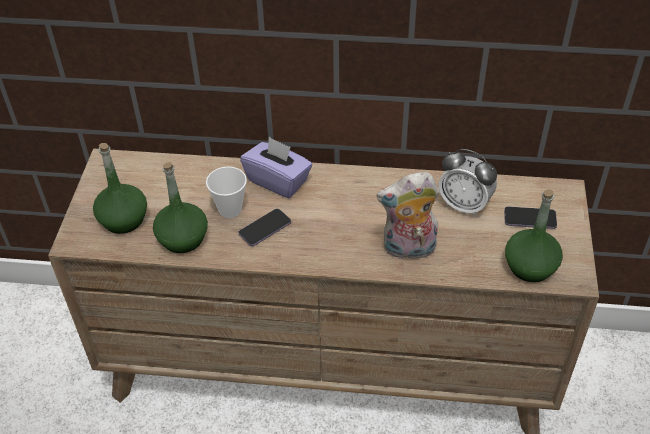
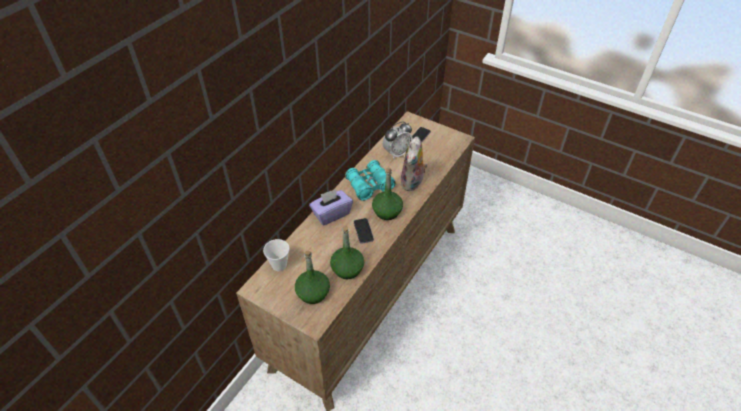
camera: 65 degrees left, 0 degrees up
(230, 209) = (339, 241): cup -> cup (279, 265)
(365, 200) = (369, 185): none -> turquoise binoculars
(530, 266) = (447, 149): green bottle -> green bottle (387, 212)

